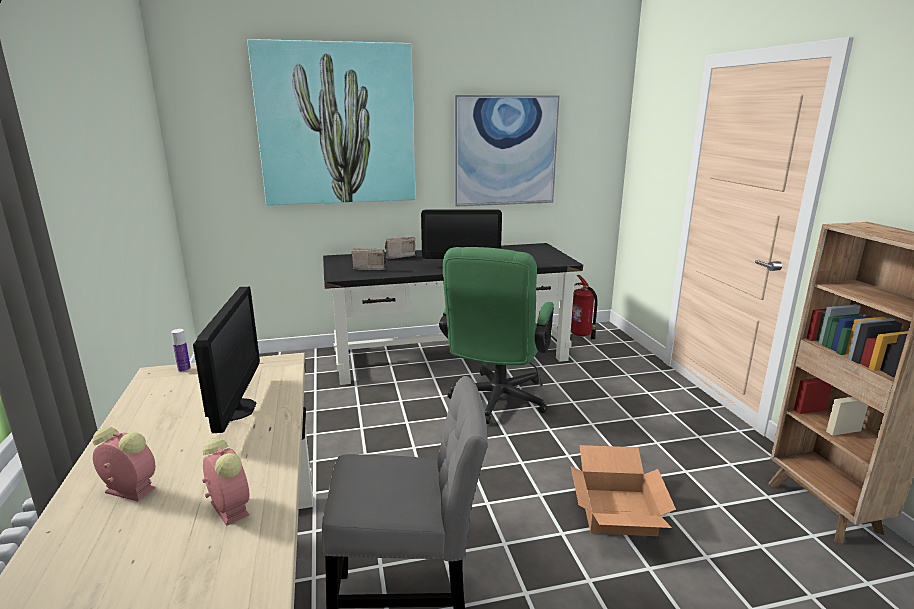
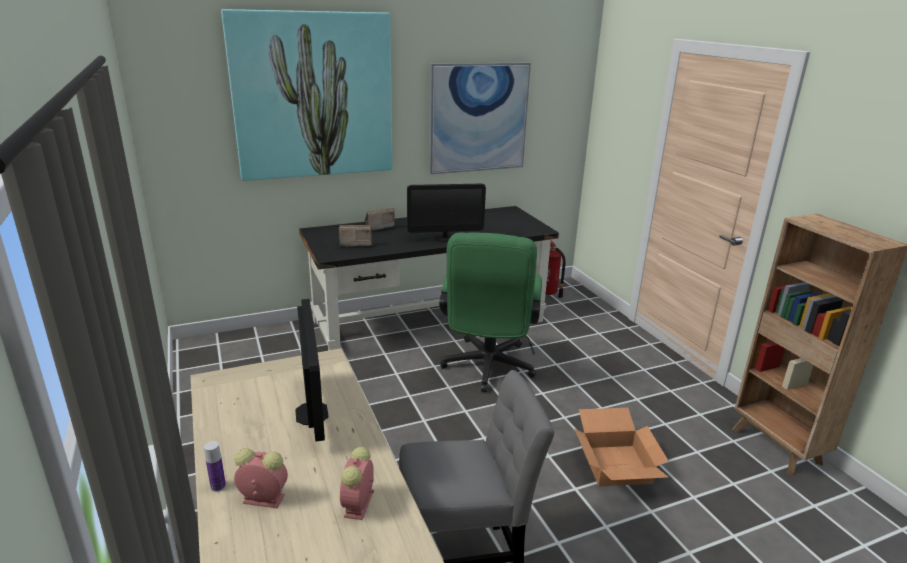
camera: 10 degrees left, 5 degrees up
(184, 369) = (236, 374): bottle -> bottle (218, 486)
(228, 508) = (358, 506): alarm clock -> alarm clock turned 120 degrees counterclockwise

